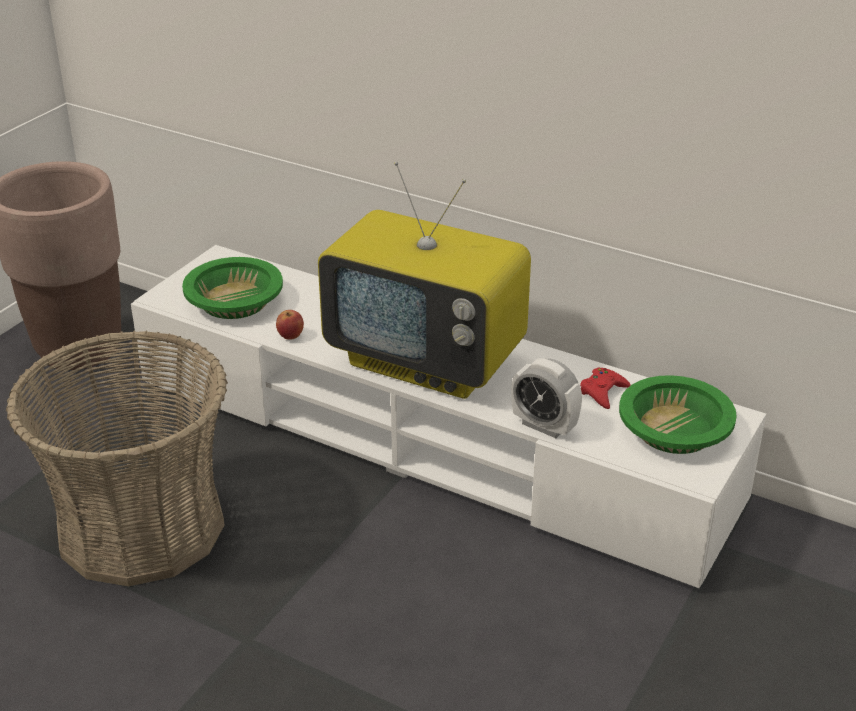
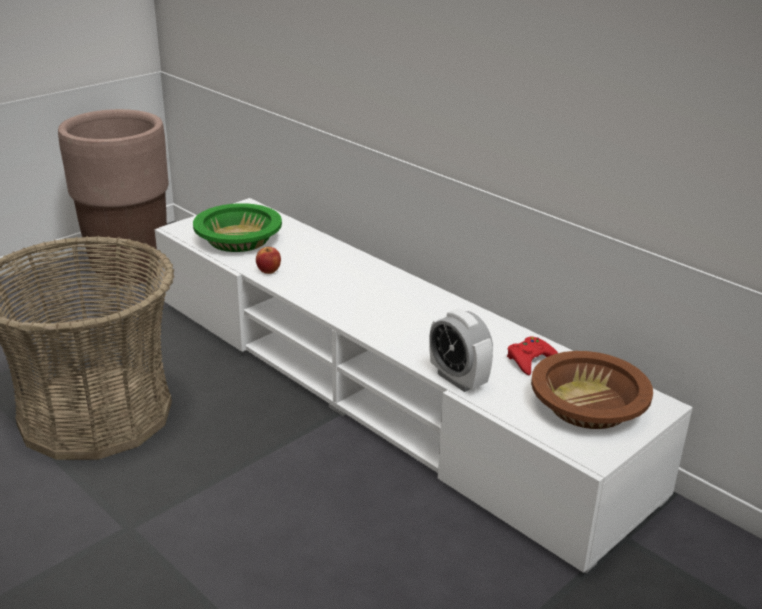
camera: 15 degrees right, 5 degrees down
(428, 361) = (378, 309): television -> none
(674, 430) = (587, 405): green bowl -> brown bowl

